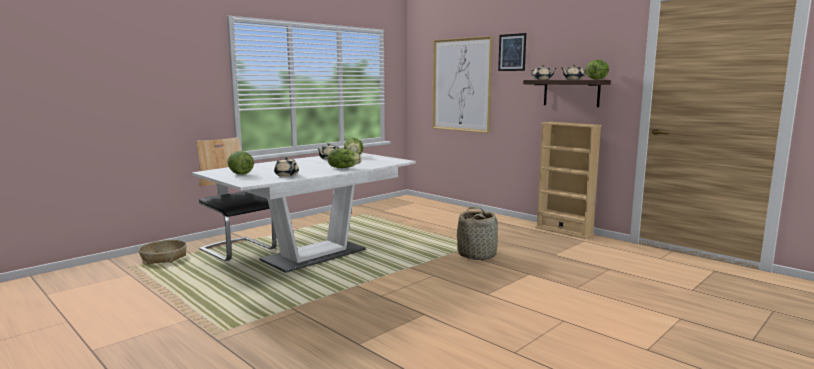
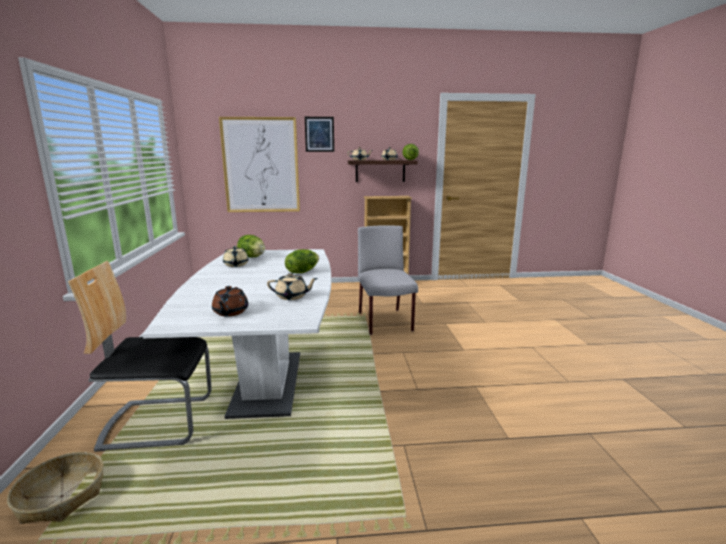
camera: 50 degrees left, 5 degrees up
(240, 174) = (230, 312): lettuce -> brown teapot
(477, 255) = (385, 322): basket -> grey chair

